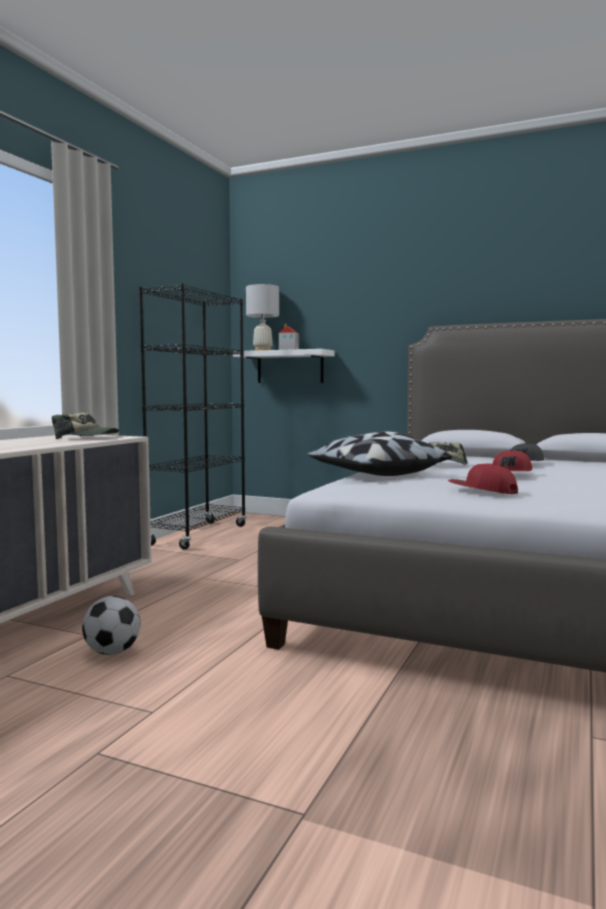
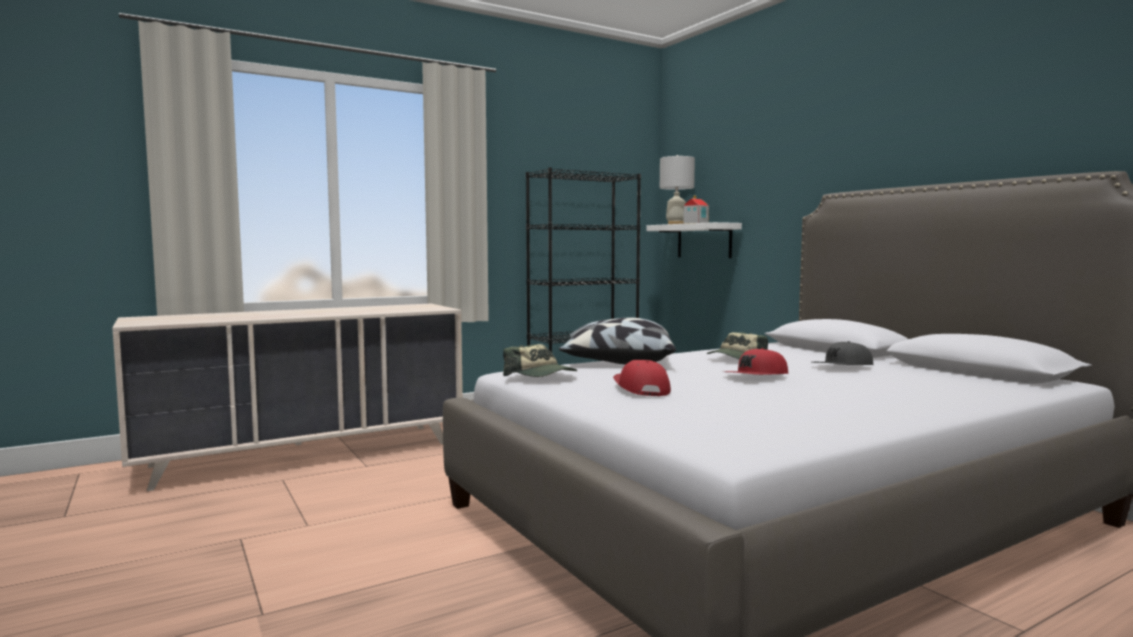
camera: 35 degrees right, 0 degrees up
(86, 438) = (414, 308): cap -> cap (540, 375)
(111, 652) = (357, 481): football -> none

